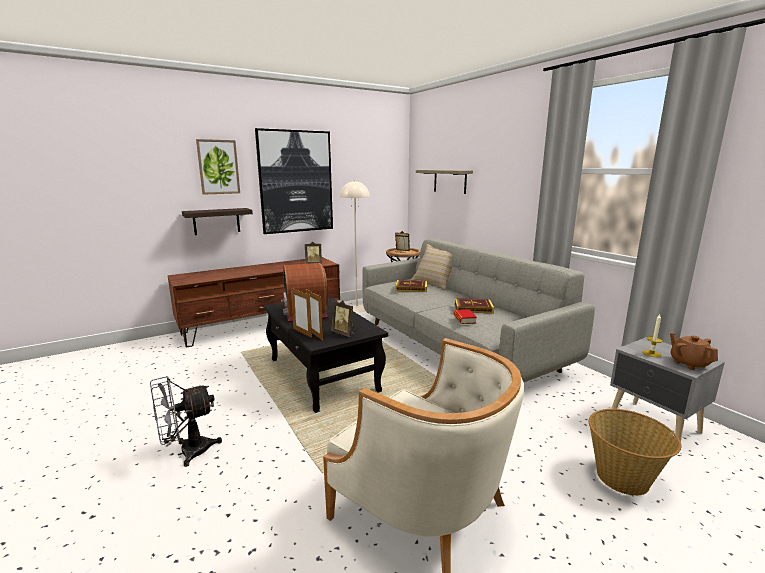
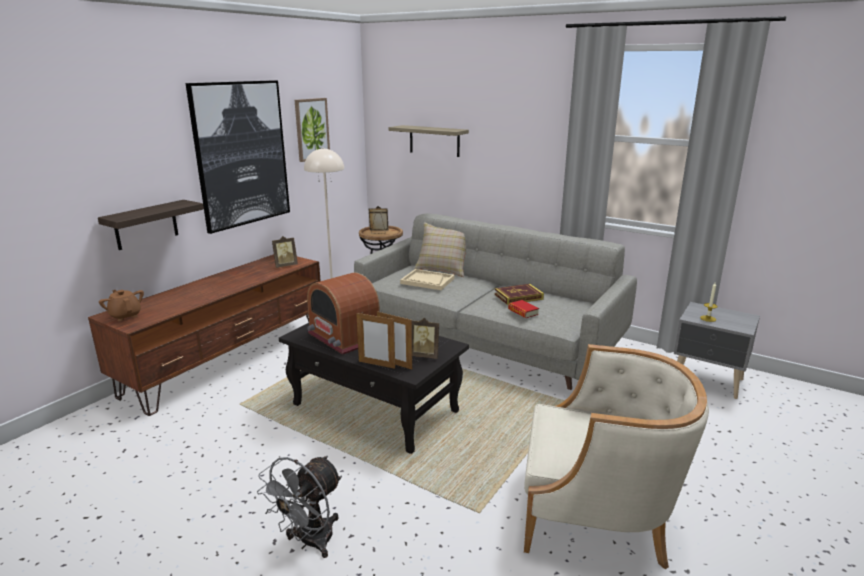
camera: 25 degrees left, 5 degrees up
(218, 167) = (142, 145): picture -> picture (311, 129)
(411, 288) = (427, 281): book -> beige tray
(623, 478) = (717, 434): basket -> none
(689, 363) = (739, 322): brown teapot -> brown teapot (125, 316)

